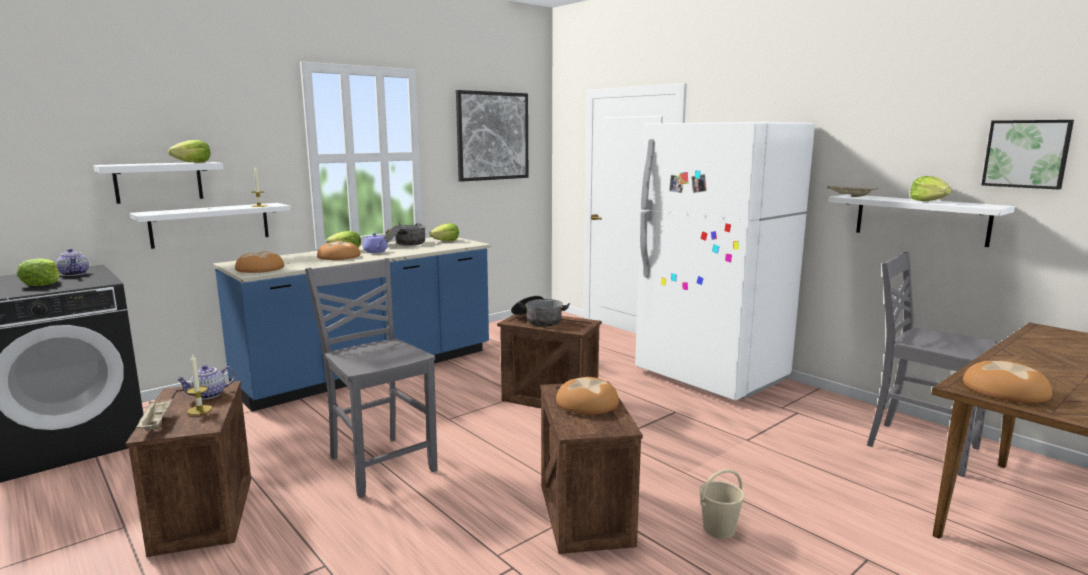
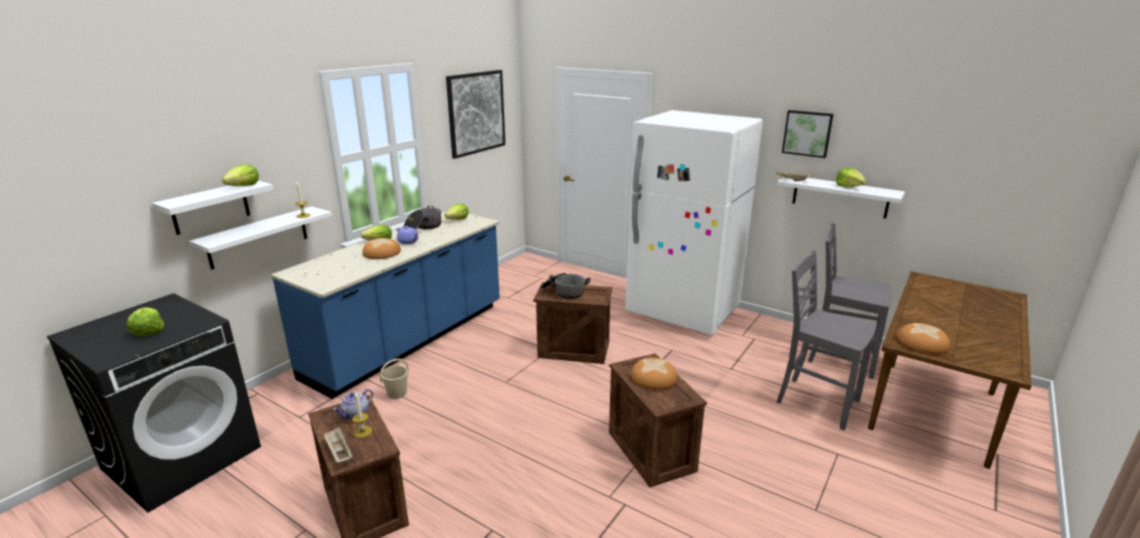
camera: 15 degrees left, 10 degrees up
(75, 274) = (163, 312): teapot -> none
(259, 269) = (325, 279): bread -> none
(380, 464) = (477, 434): grey chair -> grey chair (815, 401)
(718, 529) = (742, 448): beige bucket -> beige bucket (396, 393)
(1026, 154) = (915, 156): picture -> picture (807, 133)

